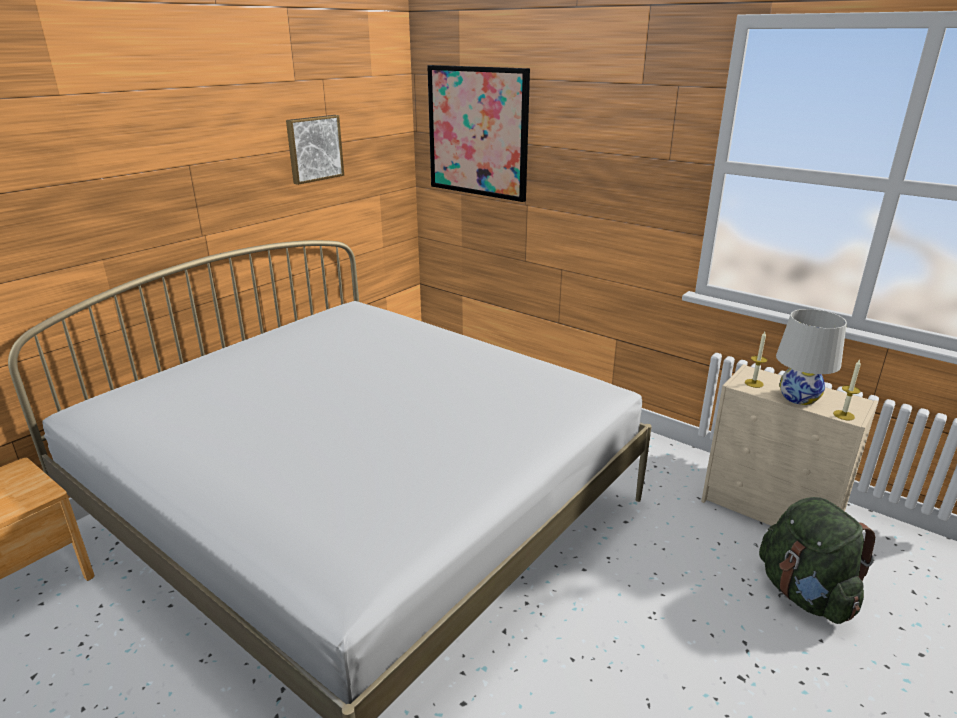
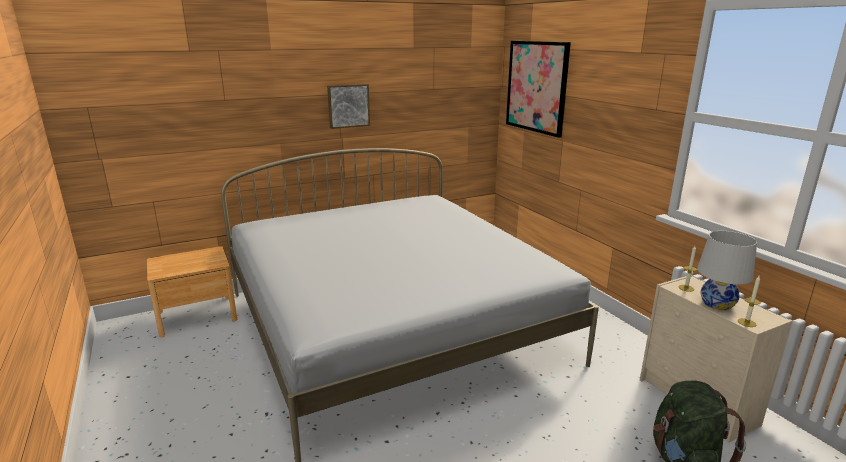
camera: 25 degrees right, 5 degrees down
(314, 148) = (422, 91): picture -> picture (348, 105)

